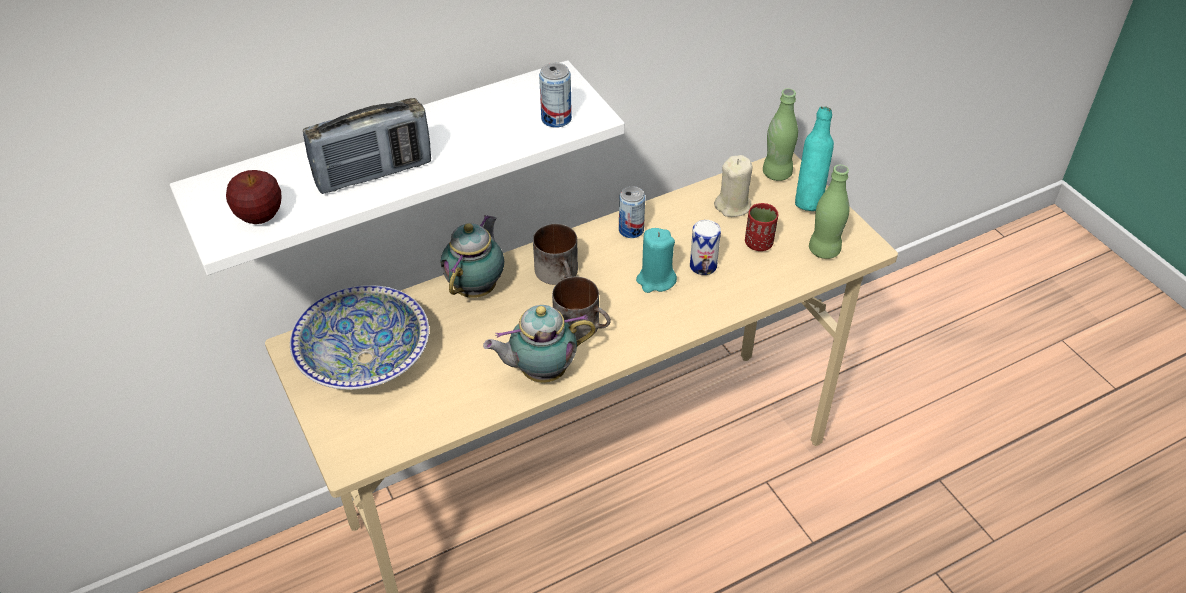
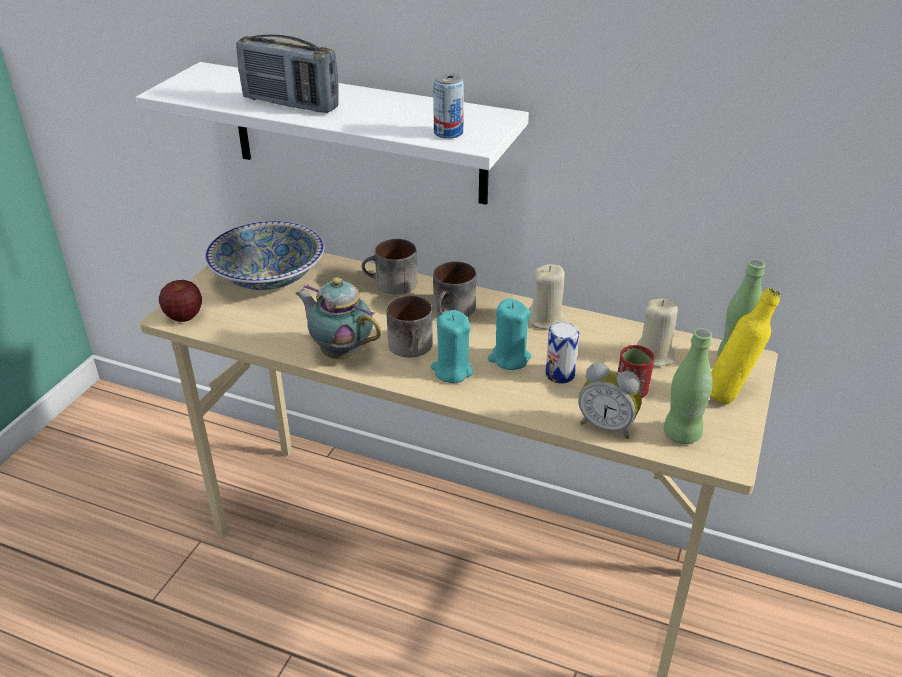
camera: 50 degrees right, 10 degrees down
(259, 216) = (200, 92): apple -> apple (184, 316)
(477, 287) = (391, 284): teapot -> mug
(631, 230) = (546, 320): can -> beige candle
(636, 320) = (452, 371): none -> turquoise candle
(781, 279) = (607, 426): none -> alarm clock
(808, 200) = (730, 394): turquoise bottle -> yellow bottle

